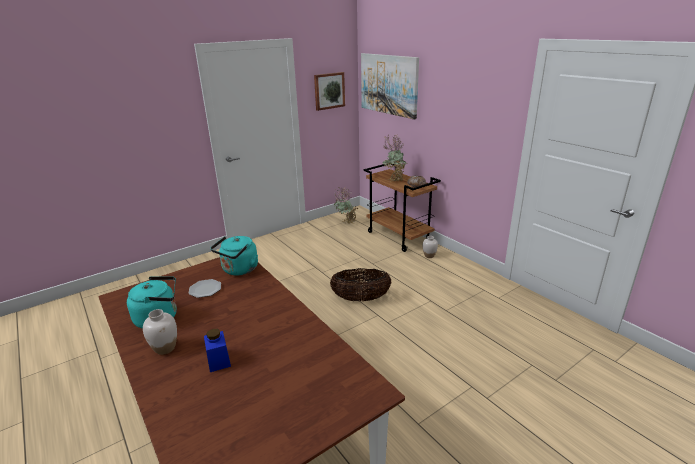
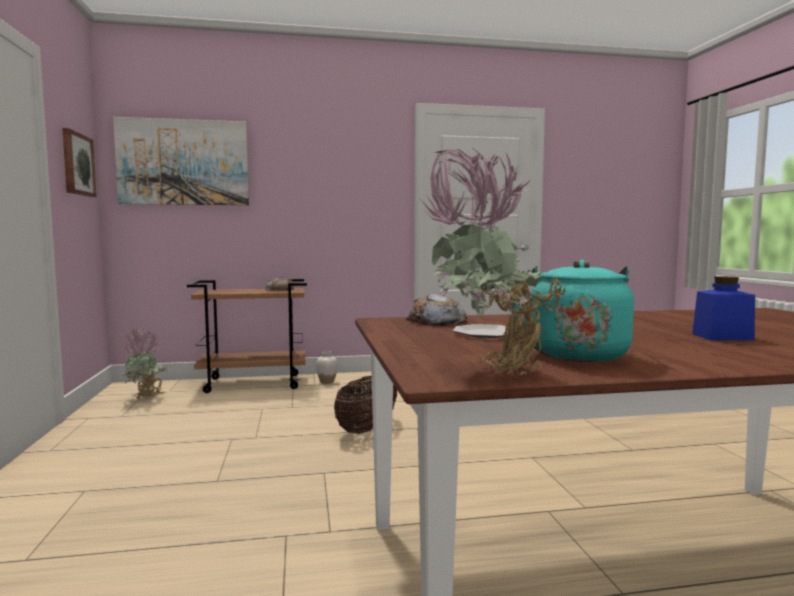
camera: 65 degrees left, 20 degrees down
(165, 348) = (688, 353): white vase -> none
(239, 270) = (436, 321): turquoise kettle -> bread
(394, 179) = (242, 291): potted plant -> potted plant (486, 370)

